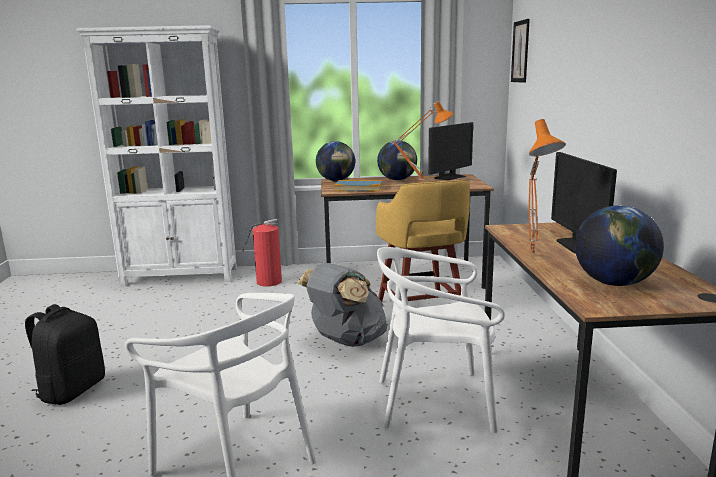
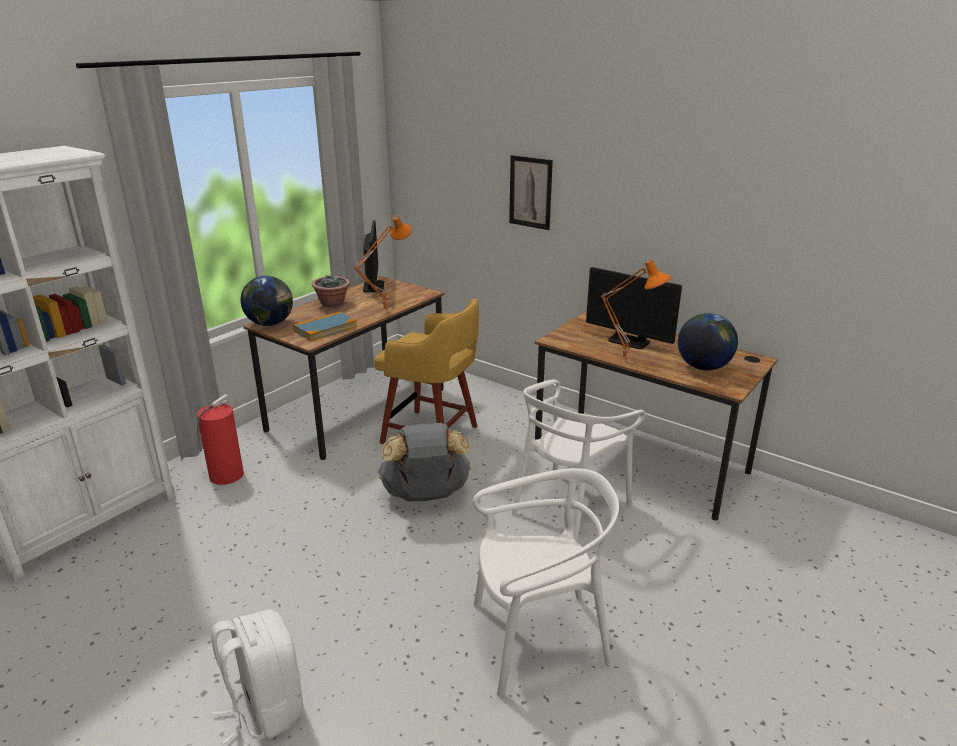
camera: 50 degrees left, 10 degrees up
(72, 390) = (265, 709): black backpack -> white backpack
(397, 180) = (333, 304): globe -> potted plant
(520, 51) = (414, 141): picture -> picture (530, 192)

